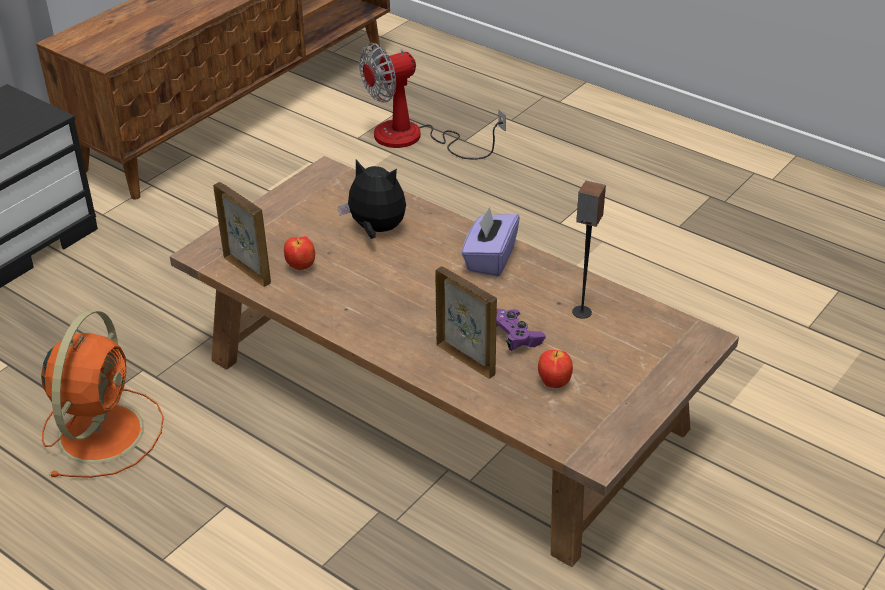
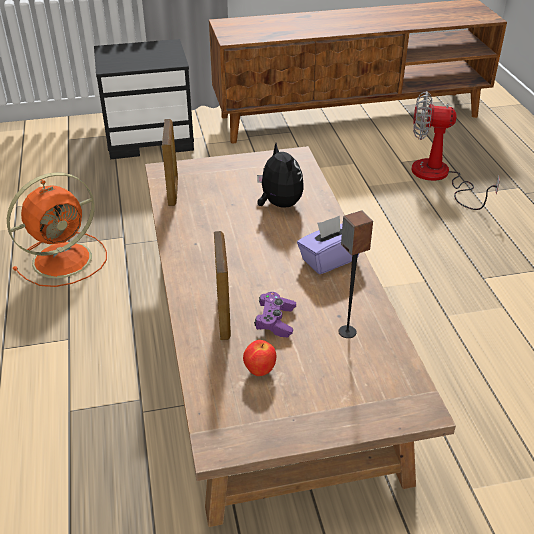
camera: 40 degrees right, 0 degrees up
(301, 267) = (204, 205): apple -> none

